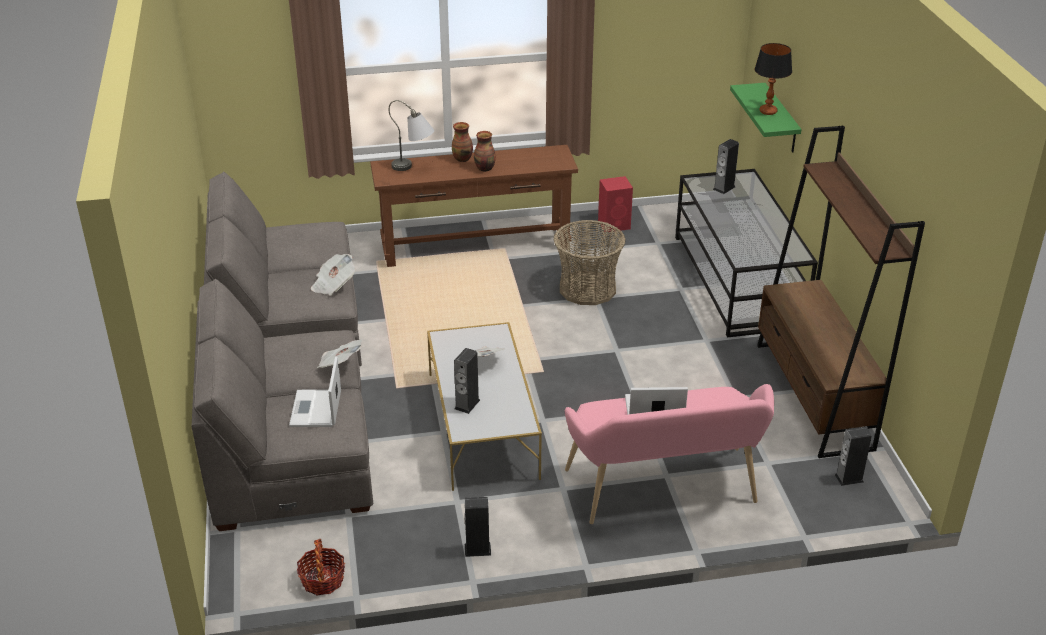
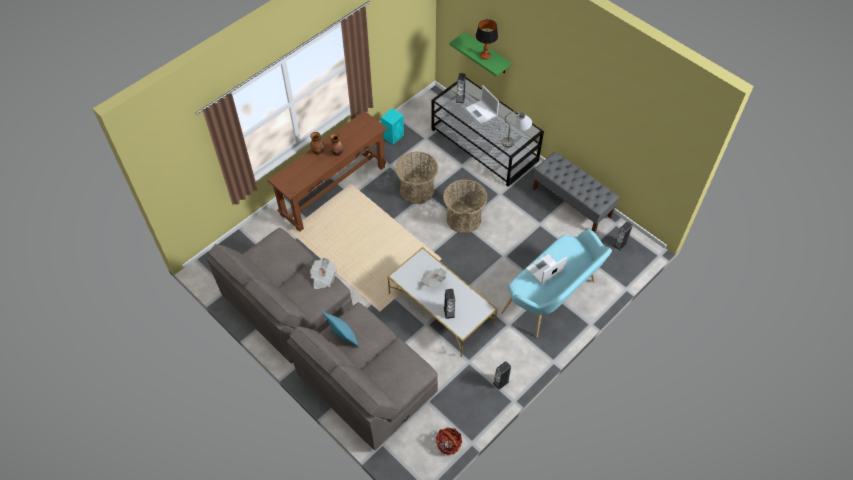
camera: 35 degrees left, 20 degrees up
(286, 351) = (343, 337): none -> turquoise pillow
(316, 410) = (394, 365): laptop -> laptop (481, 112)
(340, 364) = (378, 329): newspaper -> none
(414, 168) = (298, 172): grey table lamp -> grey table lamp (516, 141)
(615, 224) = (393, 136): red speaker -> turquoise speaker
(623, 344) = (464, 218): none -> basket
(665, 491) = (552, 299): pink bench -> turquoise bench
(813, 396) = (572, 203): brown bookcase -> grey bench

